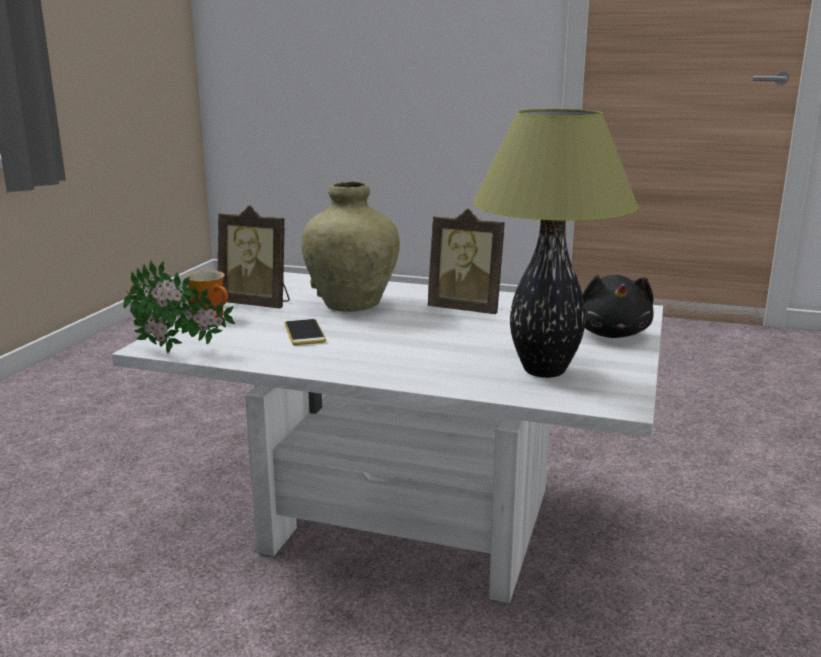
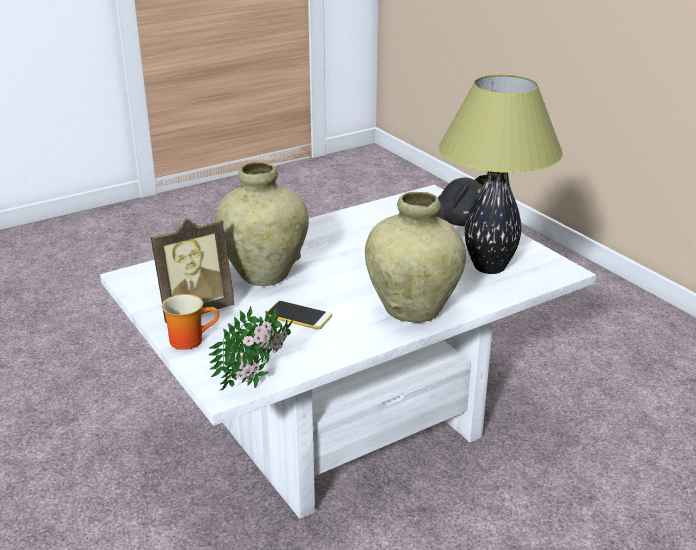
camera: 50 degrees left, 10 degrees up
(390, 366) = (412, 310): none -> beige vase
(466, 309) = (344, 240): picture frame -> none

